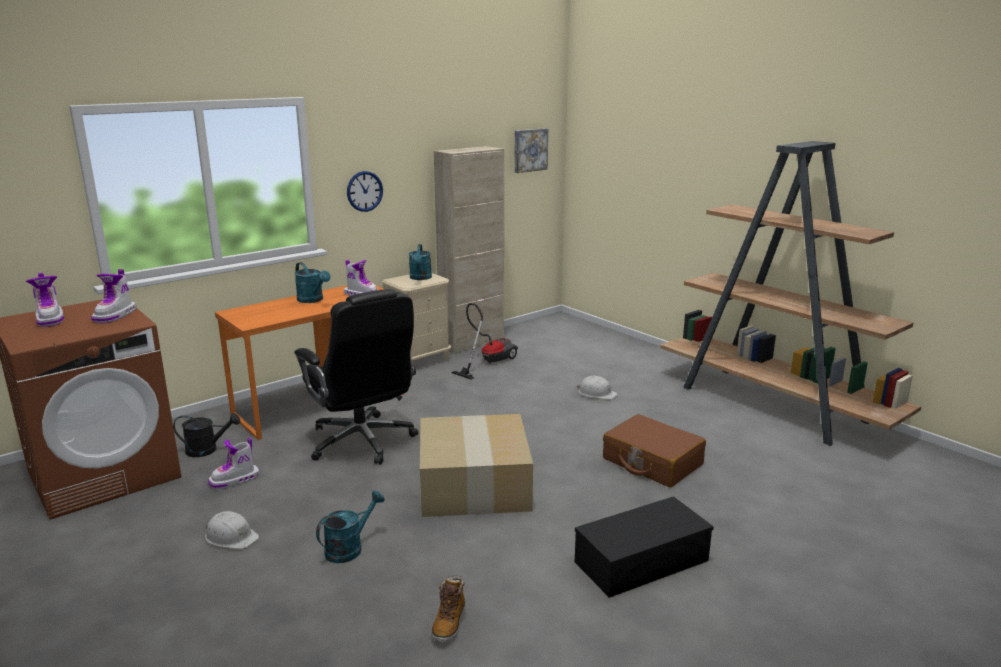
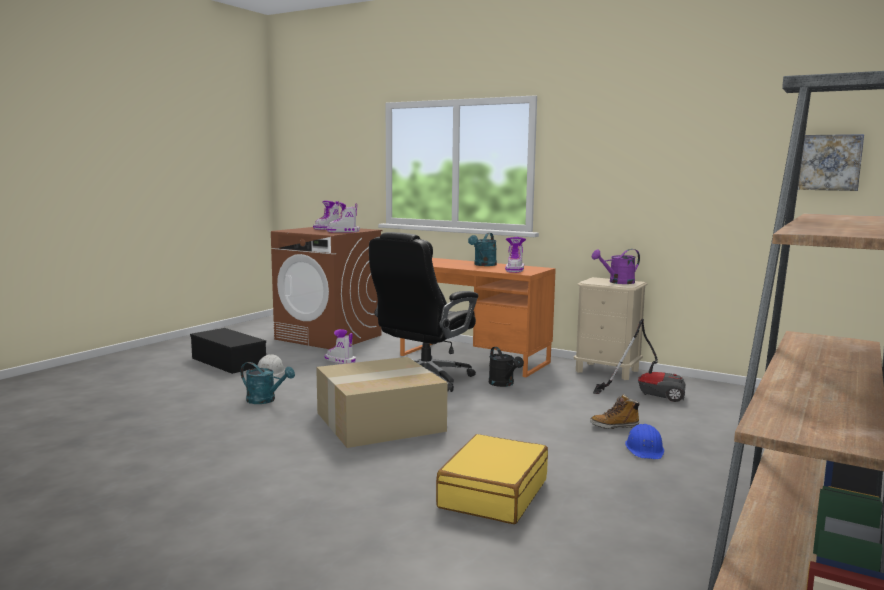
camera: 70 degrees right, 10 degrees down
(207, 450) = (375, 348): black watering can -> black watering can (504, 384)
(364, 191) = (584, 185): wall clock -> none
(420, 278) = (617, 282): turquoise watering can -> purple watering can
(449, 623) = (176, 440): boot -> boot (614, 426)
(472, 343) = (685, 382): beige cabinet -> none
(596, 393) = (645, 449): white hard hat -> blue hard hat
(642, 560) = (278, 502): black storage box -> black storage box (230, 362)
(652, 462) = (492, 493): brown suitcase -> yellow suitcase

